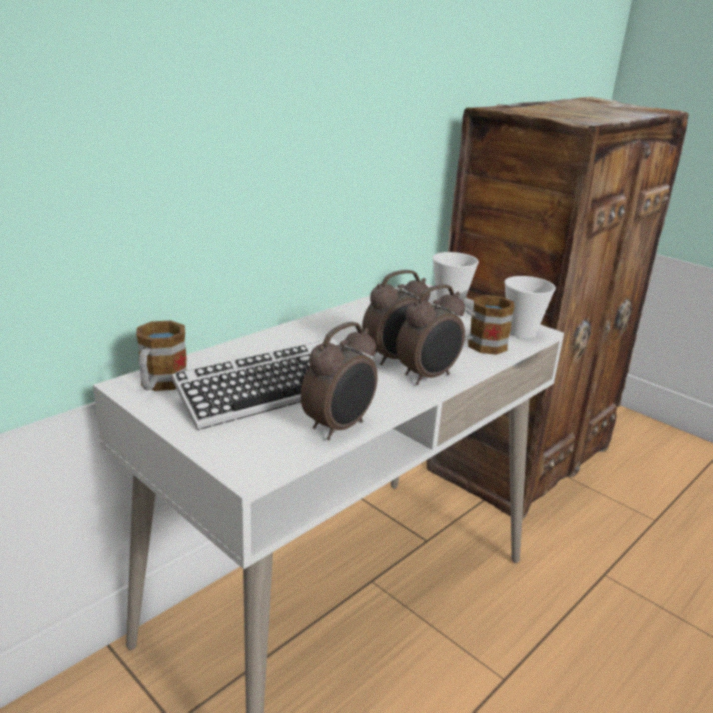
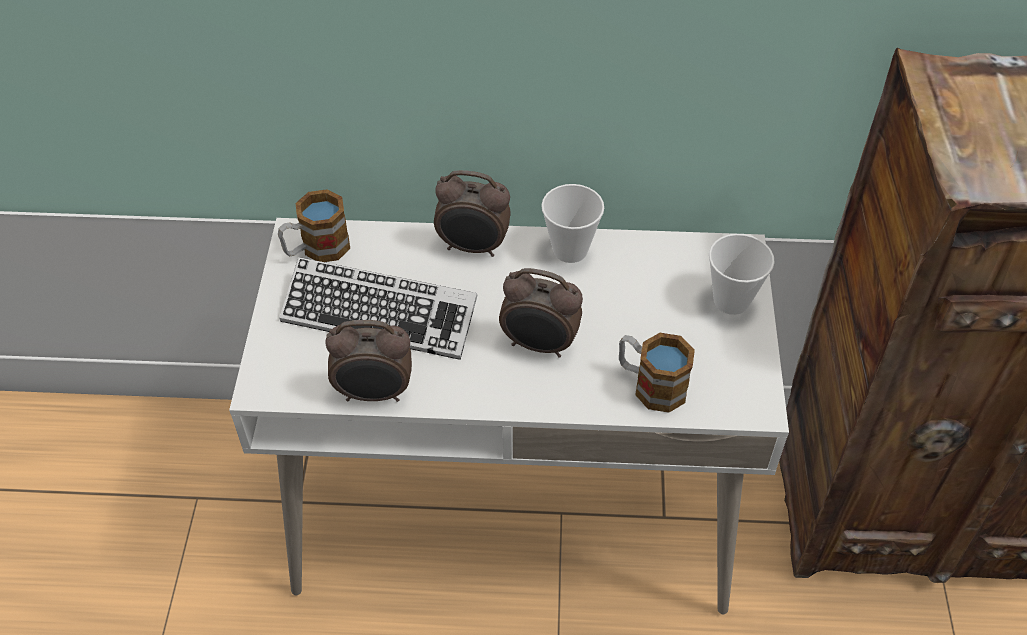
camera: 50 degrees right, 25 degrees up
(428, 376) = (532, 390): alarm clock -> alarm clock (473, 247)
(521, 332) = (735, 397): cup -> cup (570, 250)

